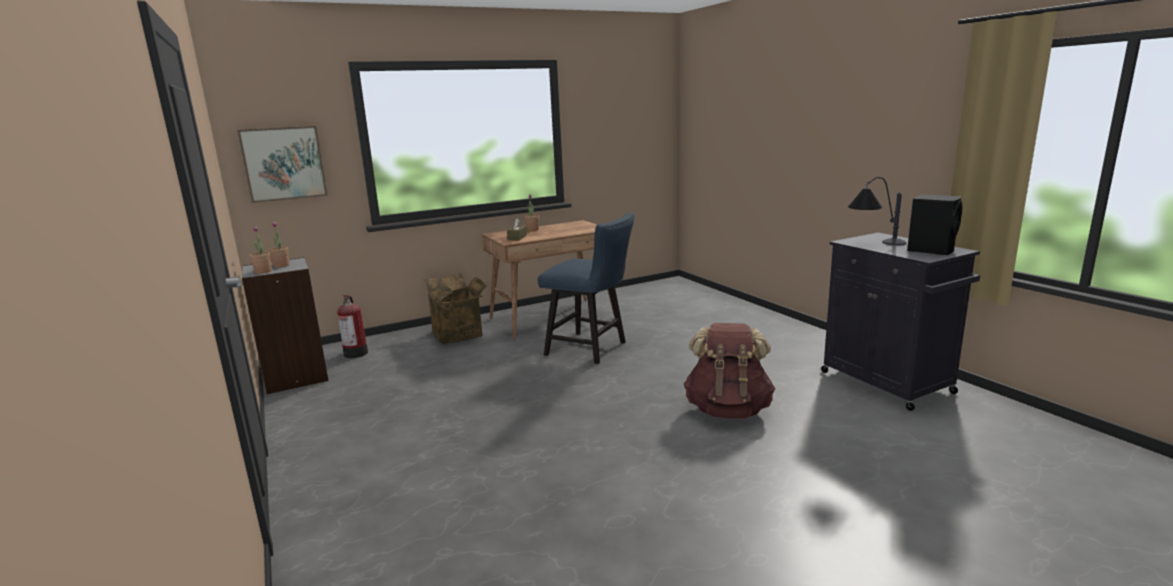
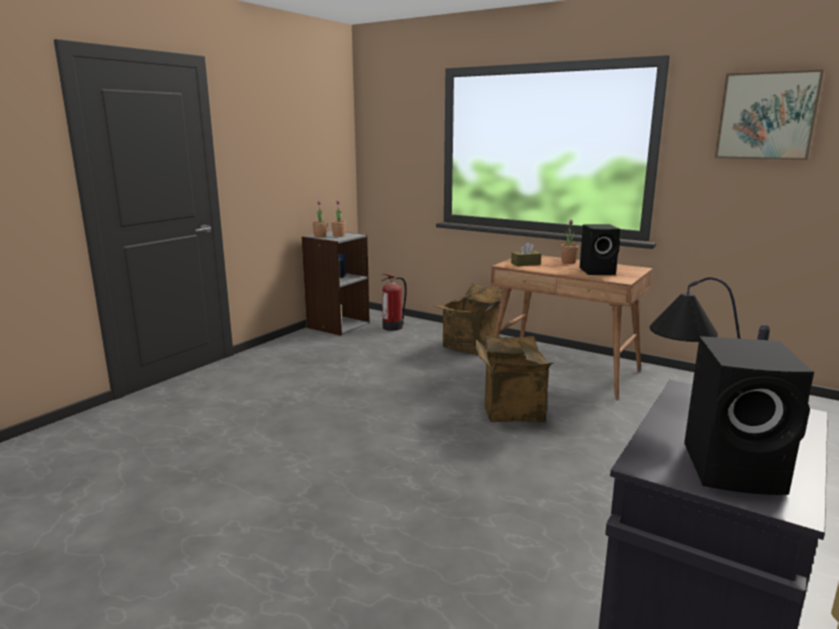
camera: 60 degrees right, 0 degrees up
(284, 163) = (391, 157): picture -> picture (766, 116)
(571, 229) = (598, 271): none -> black speaker
(591, 349) = (510, 409): blue chair -> cardboard box
(728, 410) = (434, 531): brown backpack -> none

